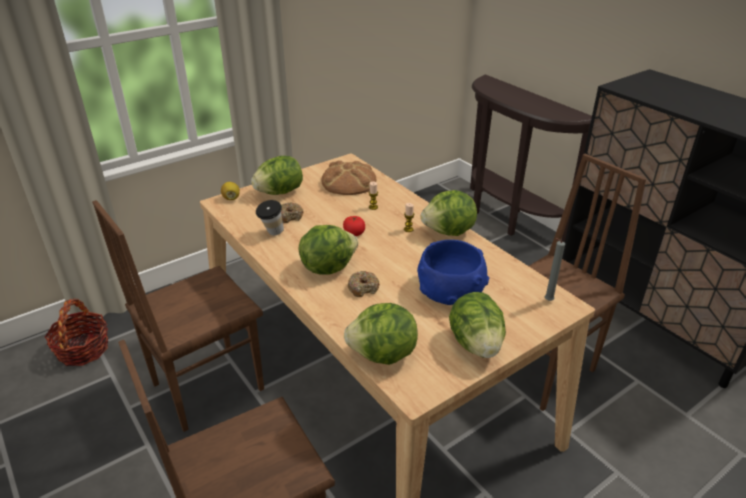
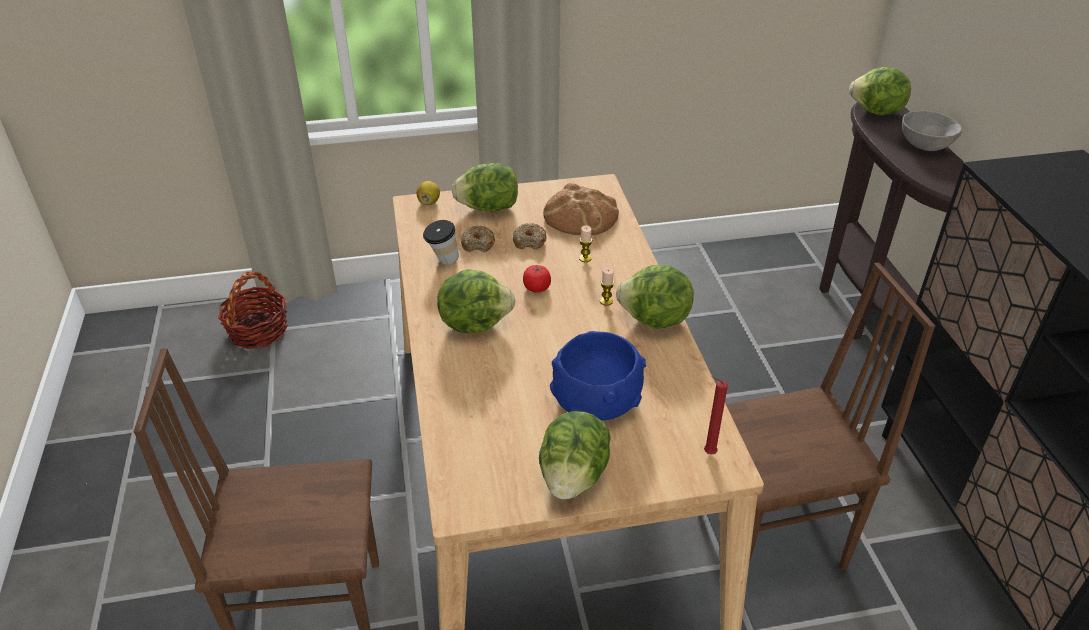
camera: 25 degrees right, 5 degrees up
(206, 386) = (357, 416): brown chair -> none
(363, 288) = (495, 362): donut -> donut (529, 241)
(383, 355) = (458, 452): lettuce -> lettuce (876, 112)
(530, 98) = (924, 145): none -> grey bowl
(547, 301) = (707, 453): grey candle -> red candle

